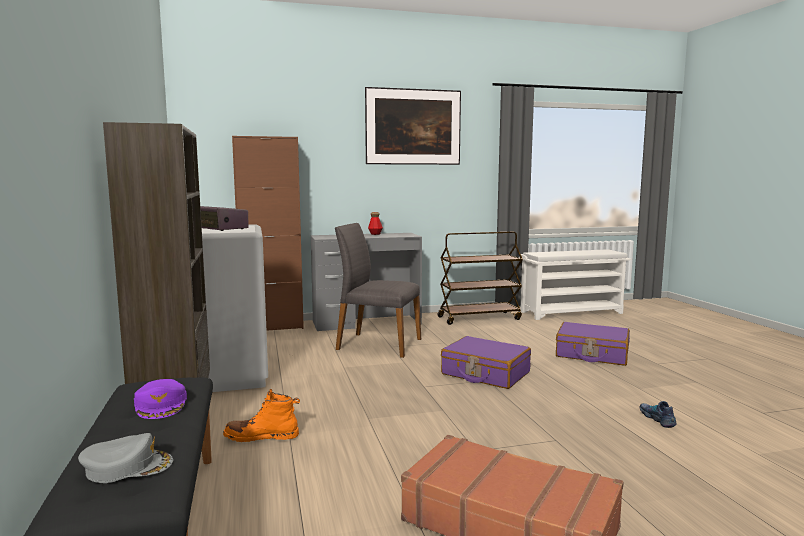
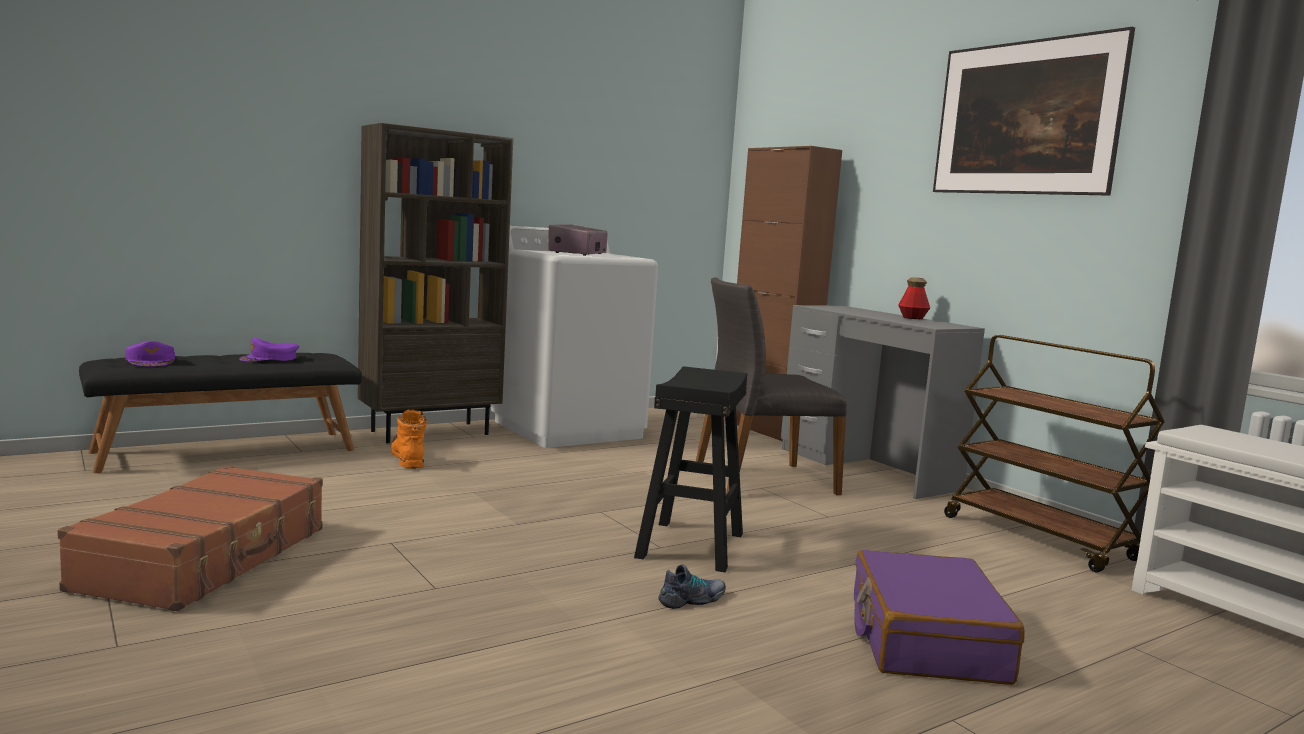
camera: 70 degrees right, 0 degrees up
(128, 466) = (151, 361): grey cap -> purple cap
(378, 344) = (762, 480): grey chair -> grey chair turned 105 degrees counterclockwise
(485, 373) = (691, 545): purple suitcase -> black stool
(657, 419) = (560, 677): shoe -> shoe (693, 600)

